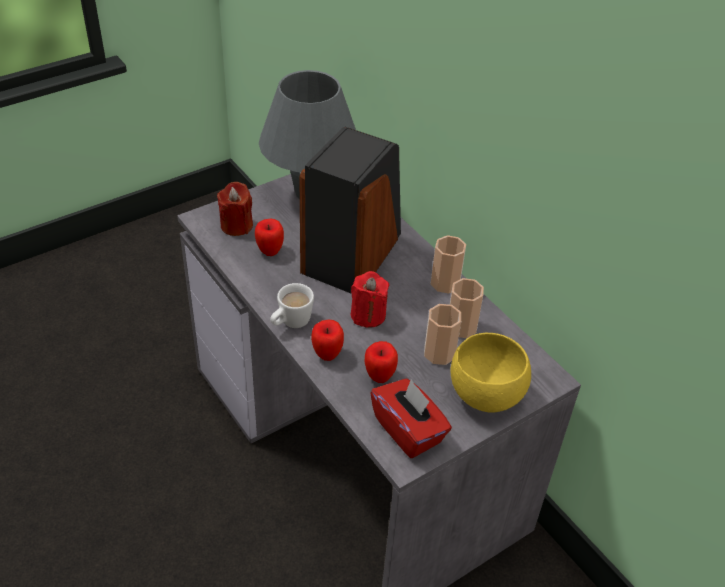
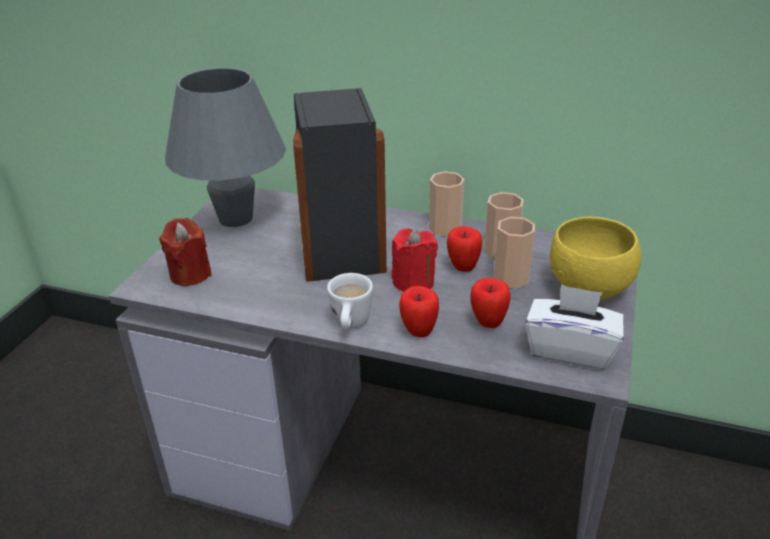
camera: 35 degrees left, 10 degrees down
(270, 251) = (253, 278): apple -> apple (463, 267)
(408, 430) = (570, 350): red tissue box -> white tissue box

